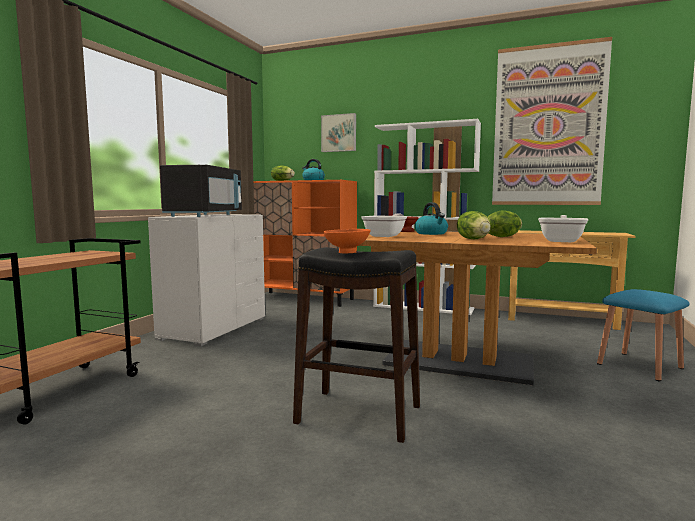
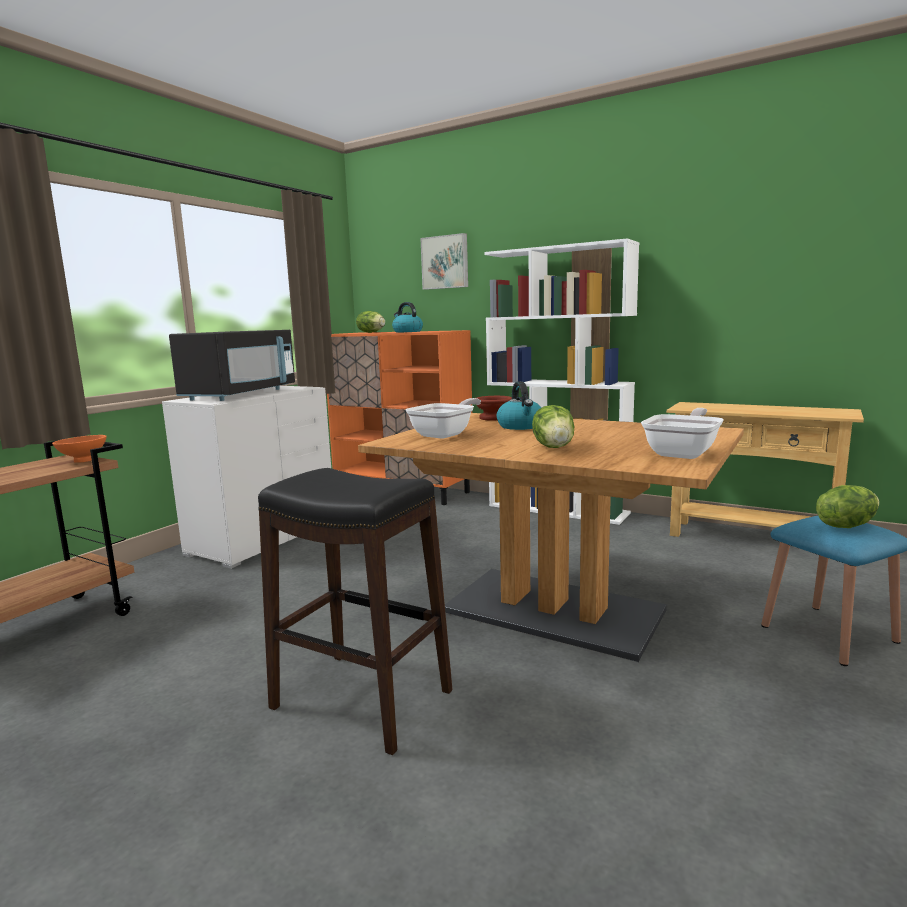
camera: 10 degrees right, 5 degrees up
(346, 252) = (323, 486): orange bowl -> orange bowl (82, 461)
(503, 237) = (611, 438): lettuce -> lettuce (845, 525)
(548, 126) = (741, 243): picture -> none

